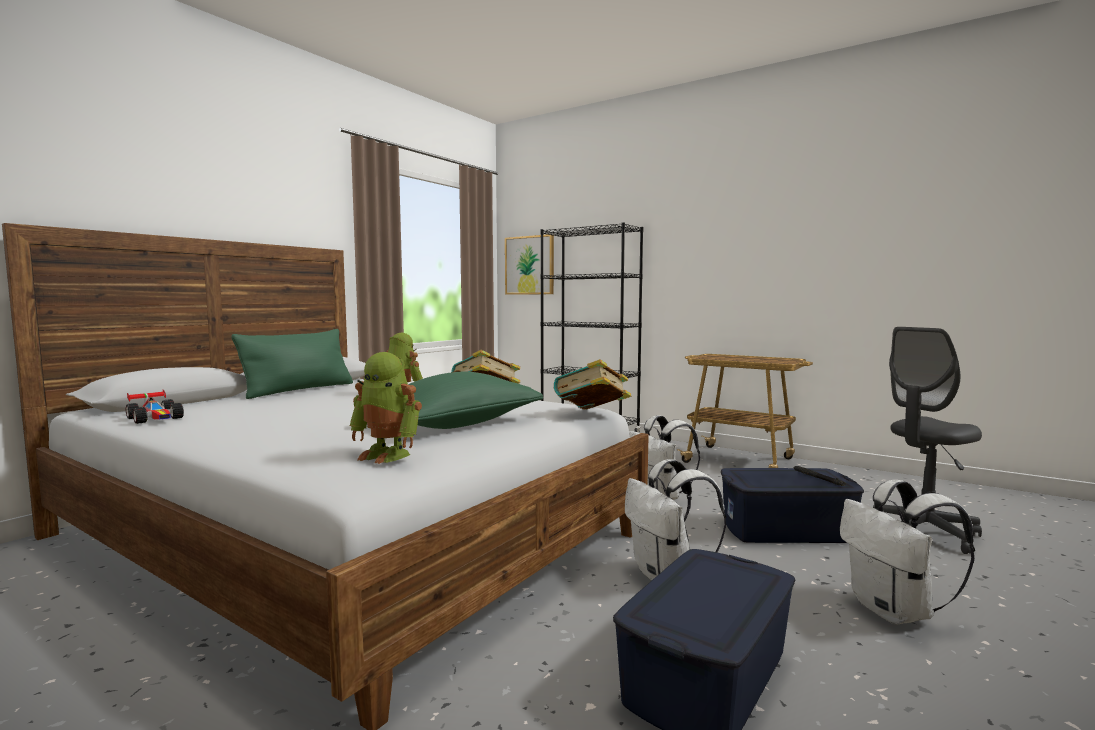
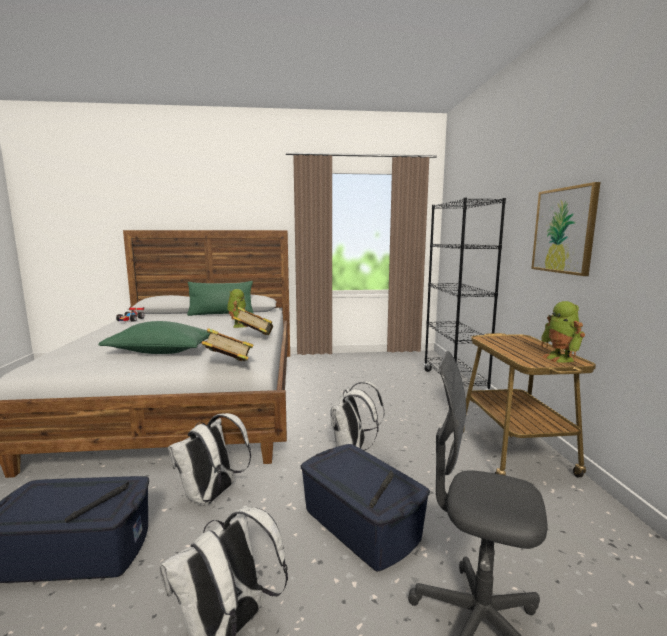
camera: 50 degrees right, 5 degrees up
(387, 455) = (71, 359): toy robot -> toy robot (560, 358)
(529, 265) = (452, 232): picture -> picture (564, 230)
(736, 578) = (100, 504): none -> black flashlight

